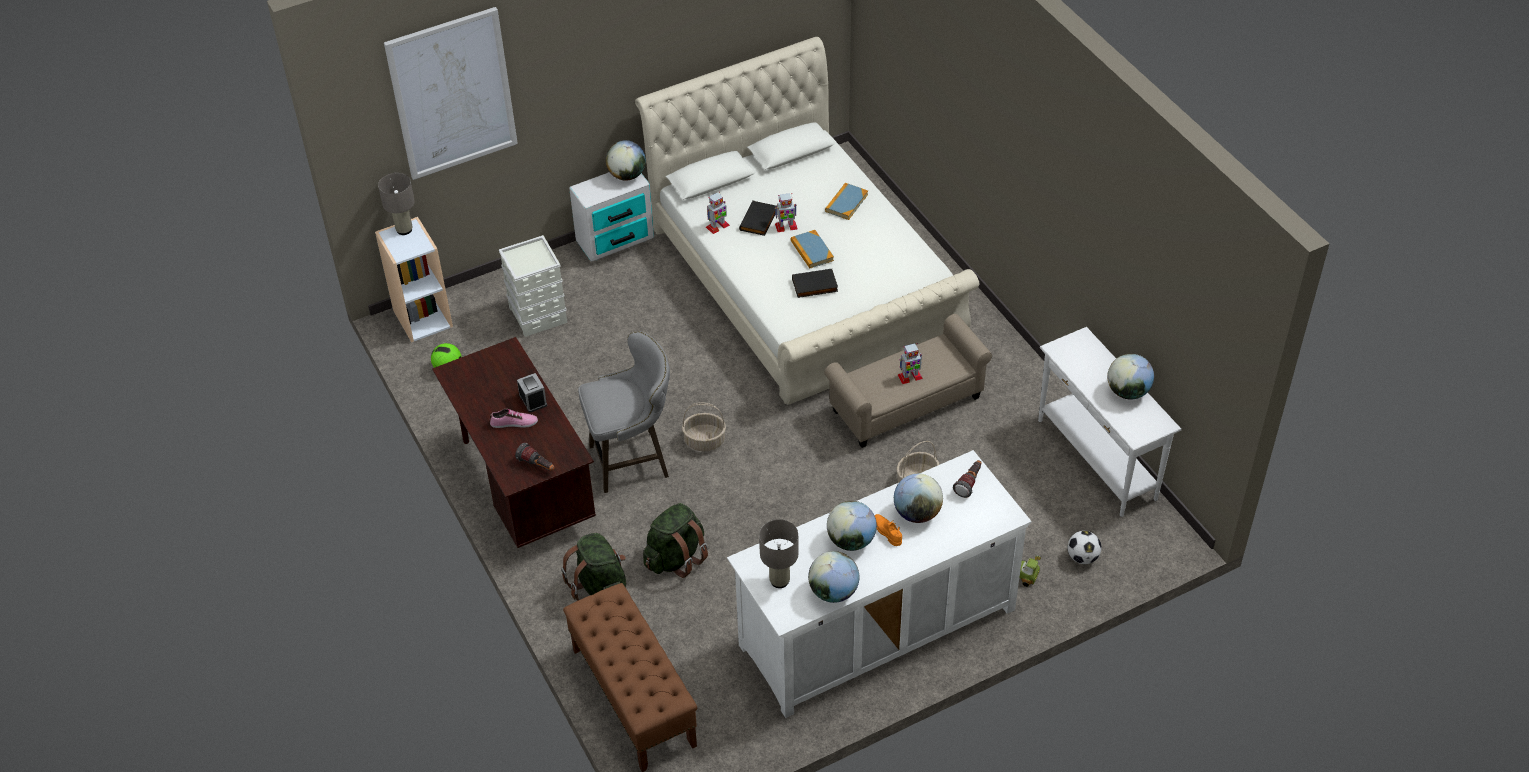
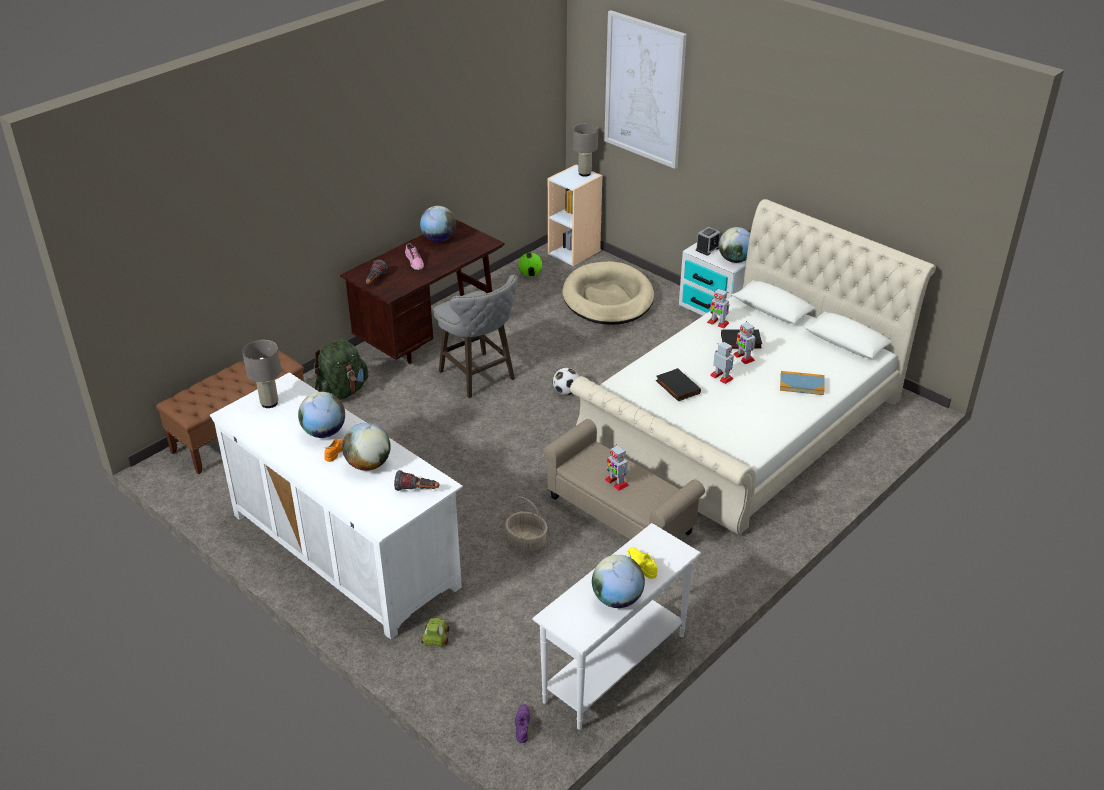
camera: 70 degrees right, 10 degrees down
(533, 400) = (441, 264): alarm clock -> alarm clock (707, 249)
(539, 315) = (608, 298): grey storage box -> beige dog bed
(676, 558) = (385, 421): green backpack -> none
(705, 440) = (517, 408): basket -> none
(811, 251) = (721, 377): book -> toy robot
(833, 592) = (263, 434): globe -> globe (438, 239)
(1082, 557) = (475, 679): football -> football (566, 392)
(1092, 366) = (641, 565): none -> yellow shoe
(1142, 536) = (522, 725): none -> purple shoe

